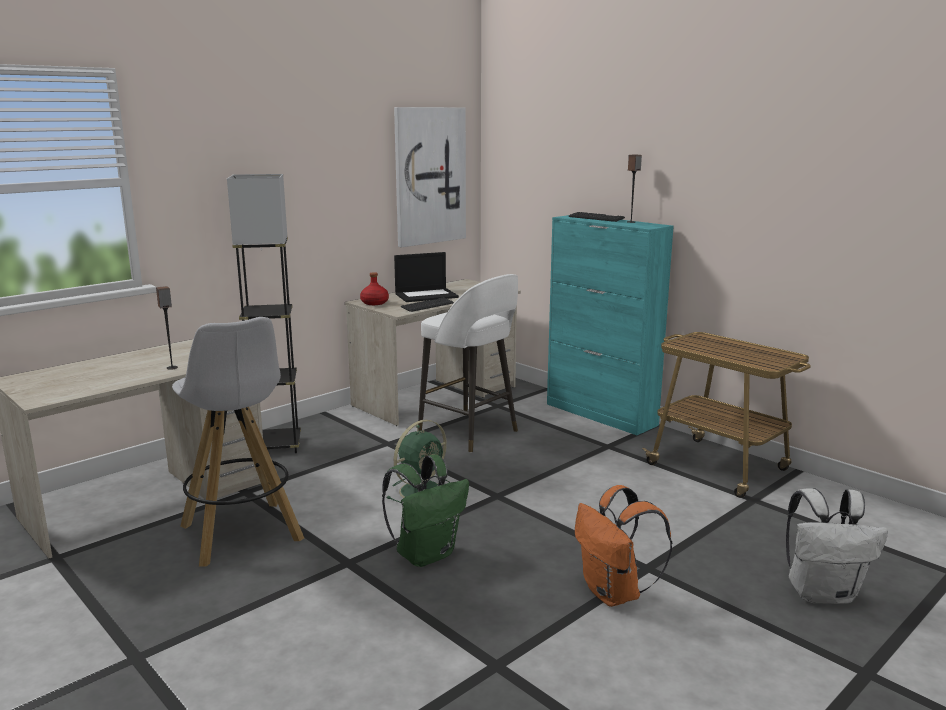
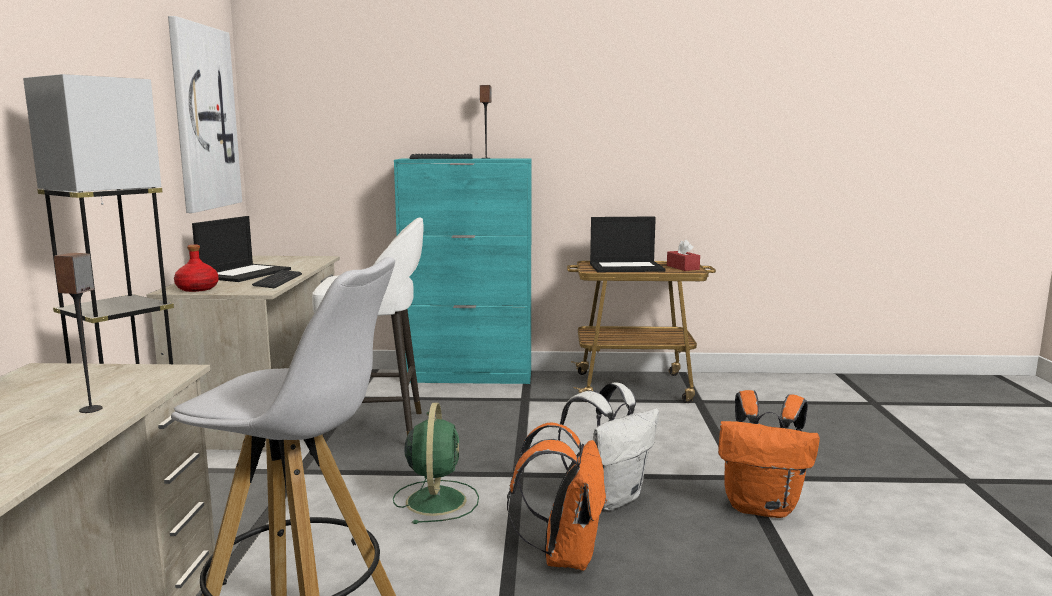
camera: 45 degrees left, 5 degrees down
(426, 554) = (564, 556): green backpack -> orange backpack
(720, 348) = (627, 267): none -> laptop
(774, 360) = (682, 267): none -> red tissue box
(823, 593) = (854, 444): white backpack -> white backpack (610, 498)

